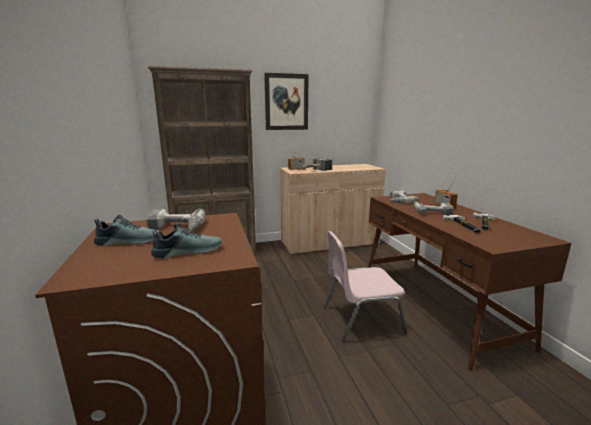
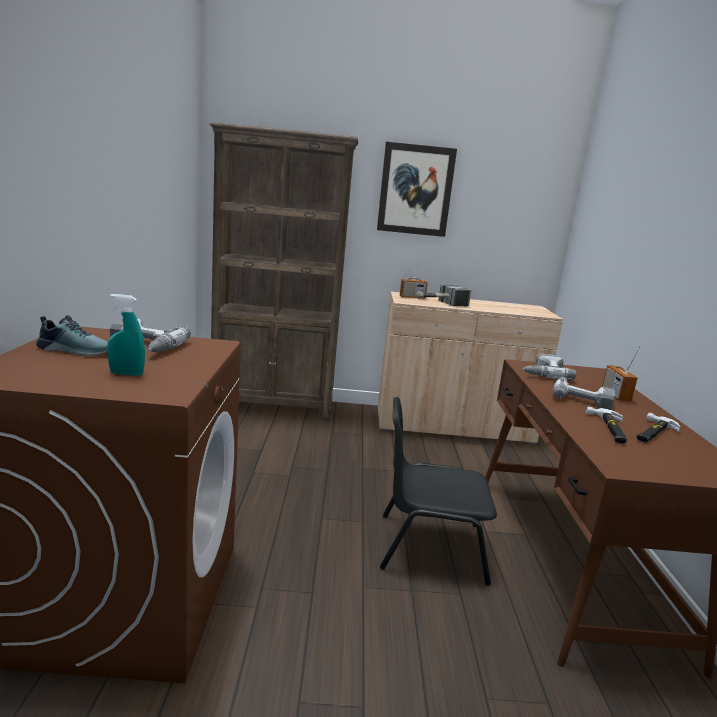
camera: 15 degrees right, 0 degrees up
(188, 251) = (126, 374): shoe -> turquoise spray bottle
(360, 319) = (429, 546): pink chair -> black chair

